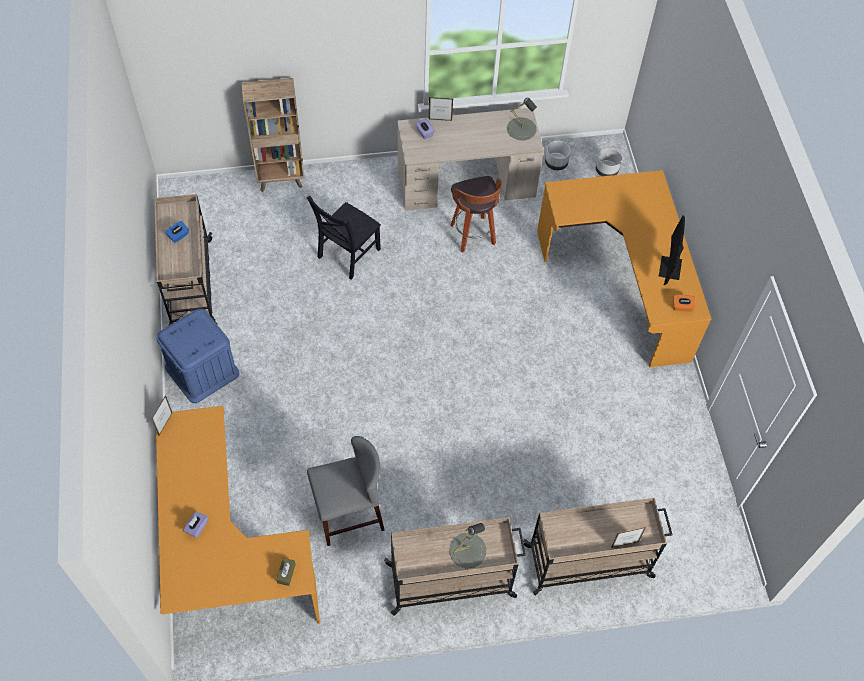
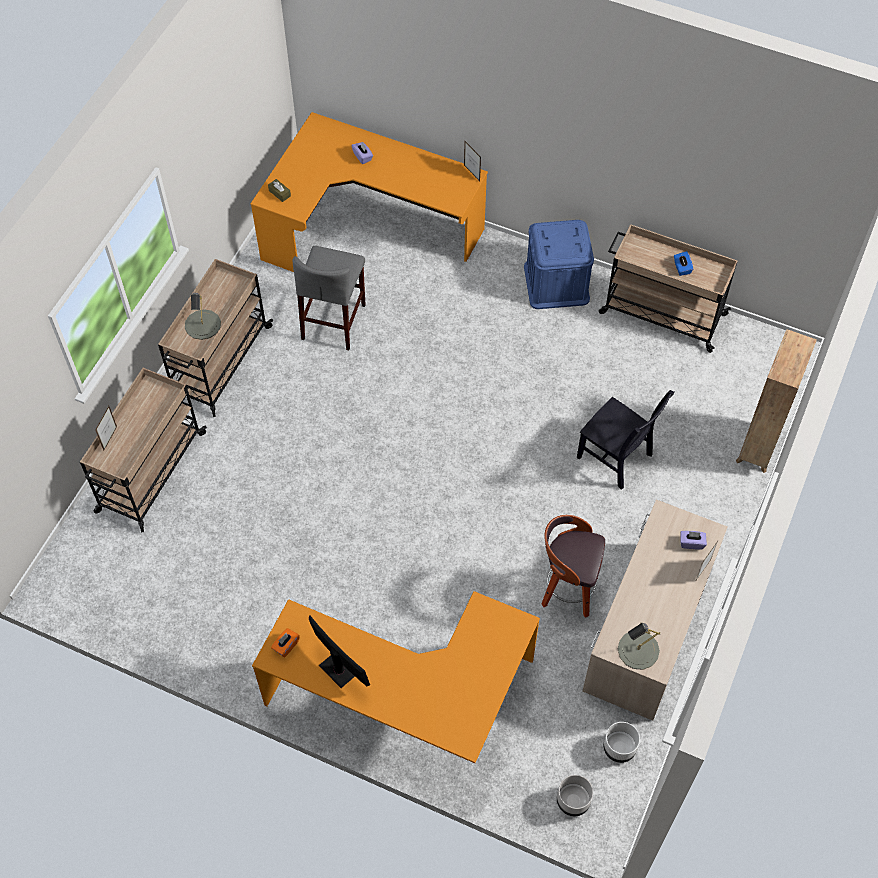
camera: 125 degrees right, 0 degrees up
(347, 255) = (616, 458): black chair -> black chair turned 150 degrees clockwise

